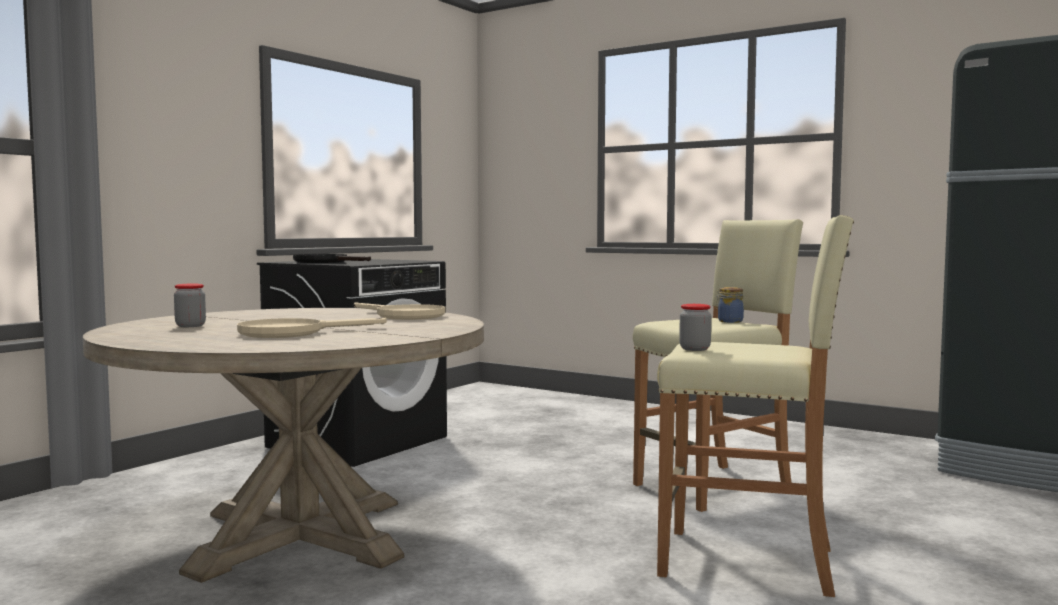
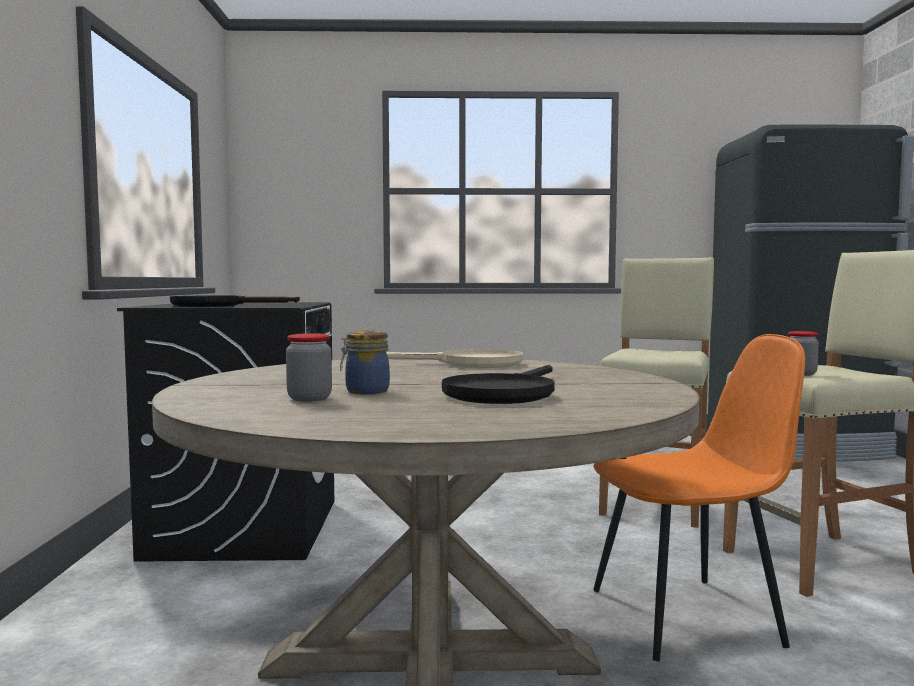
camera: 35 degrees left, 0 degrees up
(293, 333) = (503, 393): beige frying pan -> black frying pan
(522, 560) = (688, 616): none -> orange chair
(729, 321) = (662, 350): jar -> jar (365, 391)

